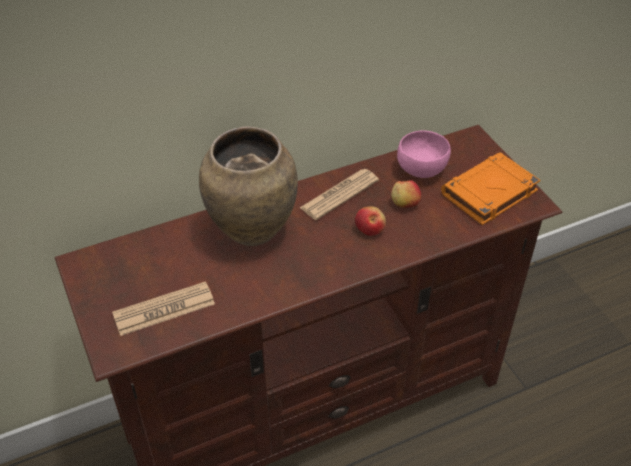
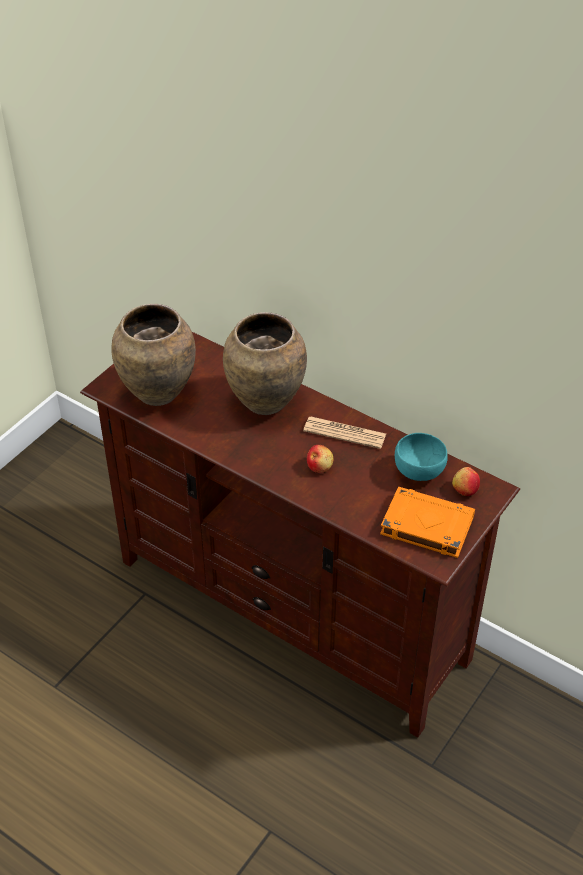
camera: 60 degrees right, 0 degrees up
(164, 309) = (157, 392): newspaper -> brown vase
(405, 203) = (367, 476): apple -> apple (465, 489)
(421, 169) = (419, 471): pink bowl -> turquoise bowl

